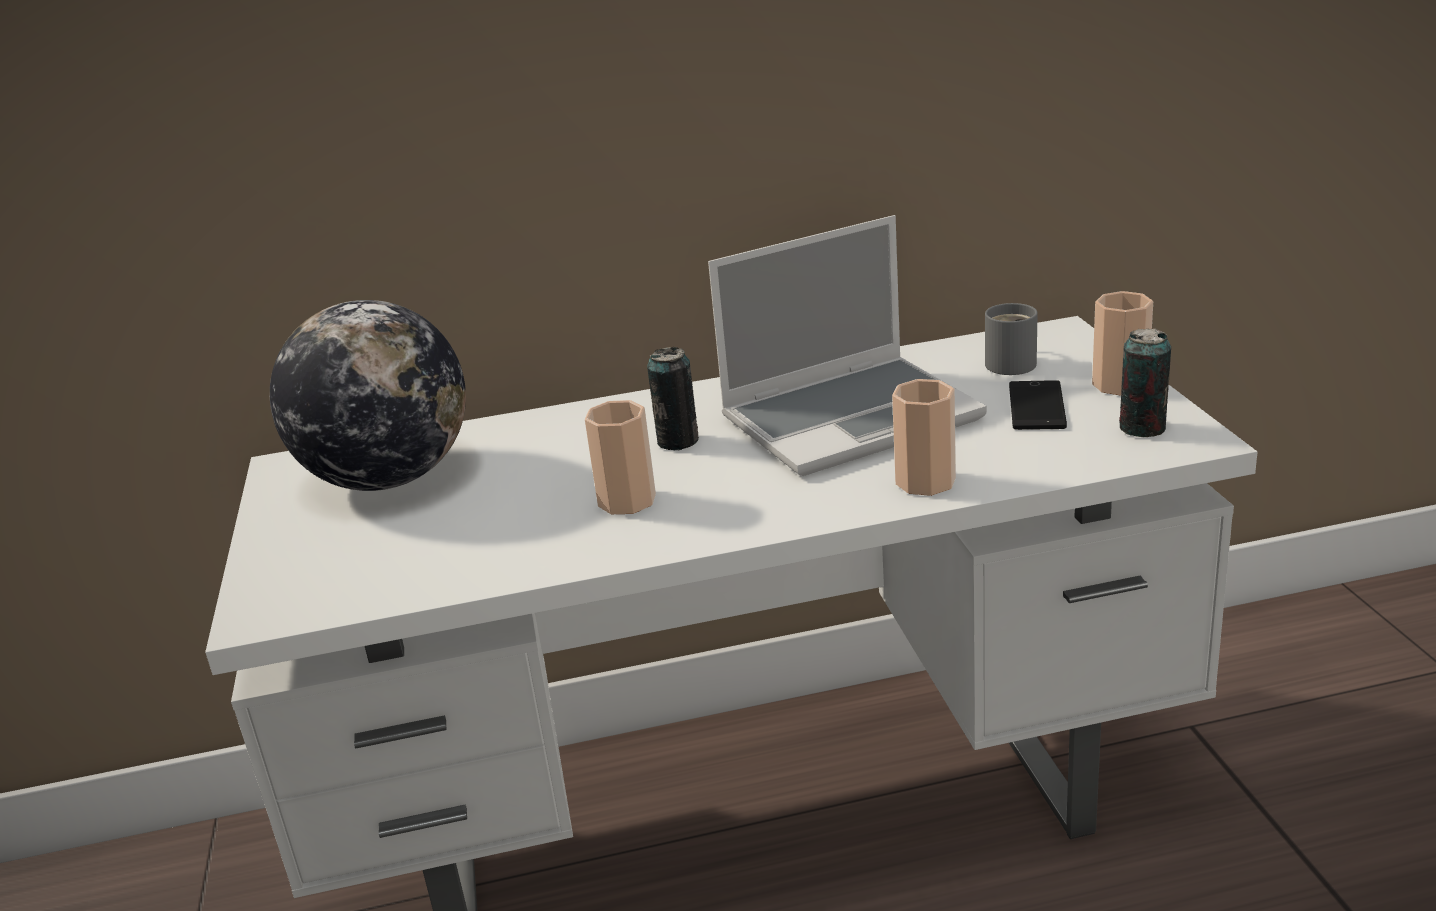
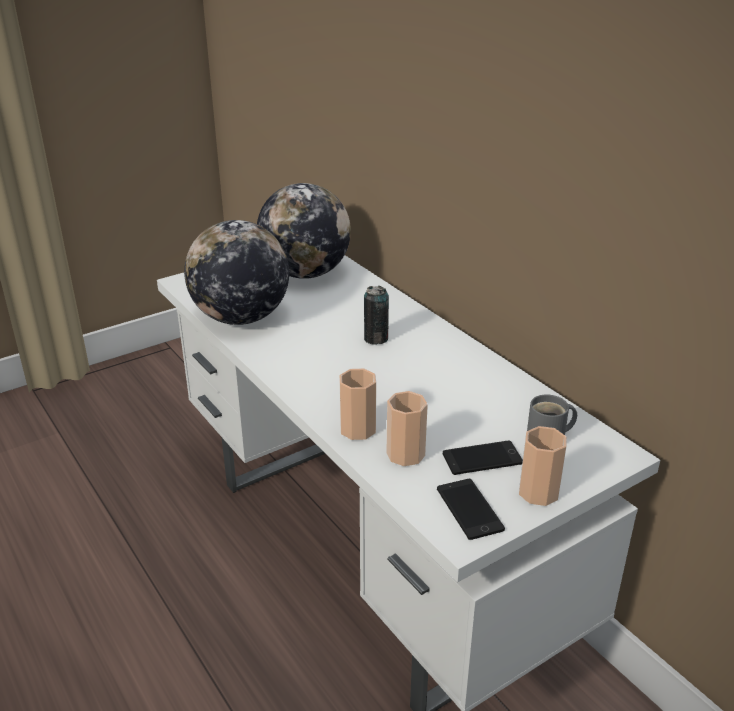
camera: 65 degrees right, 5 degrees up
(489, 556) = (241, 318): none -> globe
(627, 501) = (304, 340): cup -> cup (405, 454)
(852, 417) = (431, 389): laptop -> none
(1142, 428) = (469, 509): can -> phone

